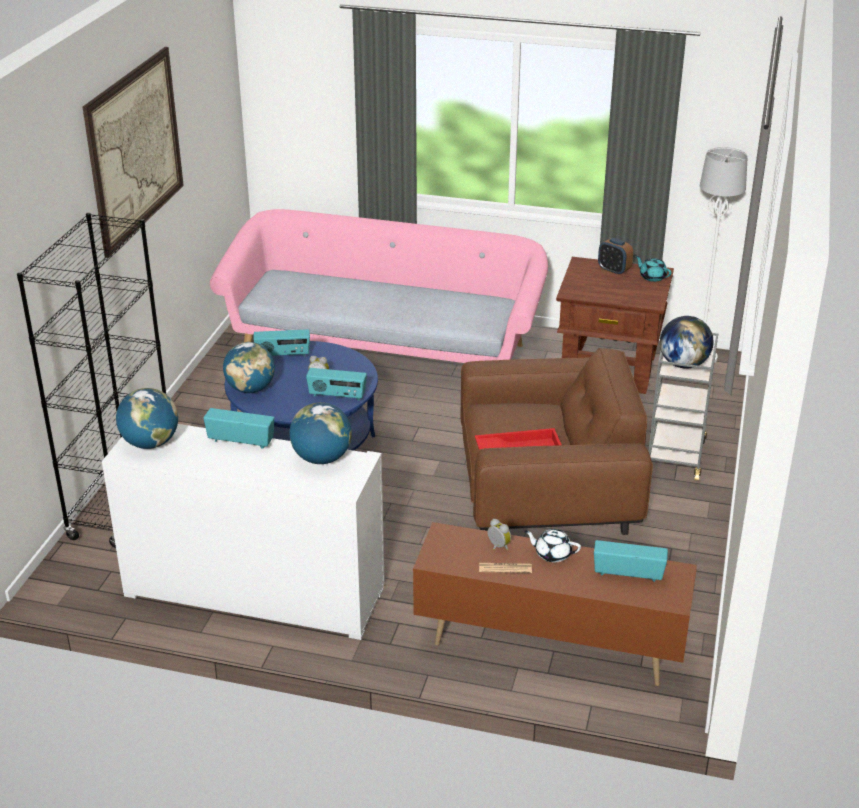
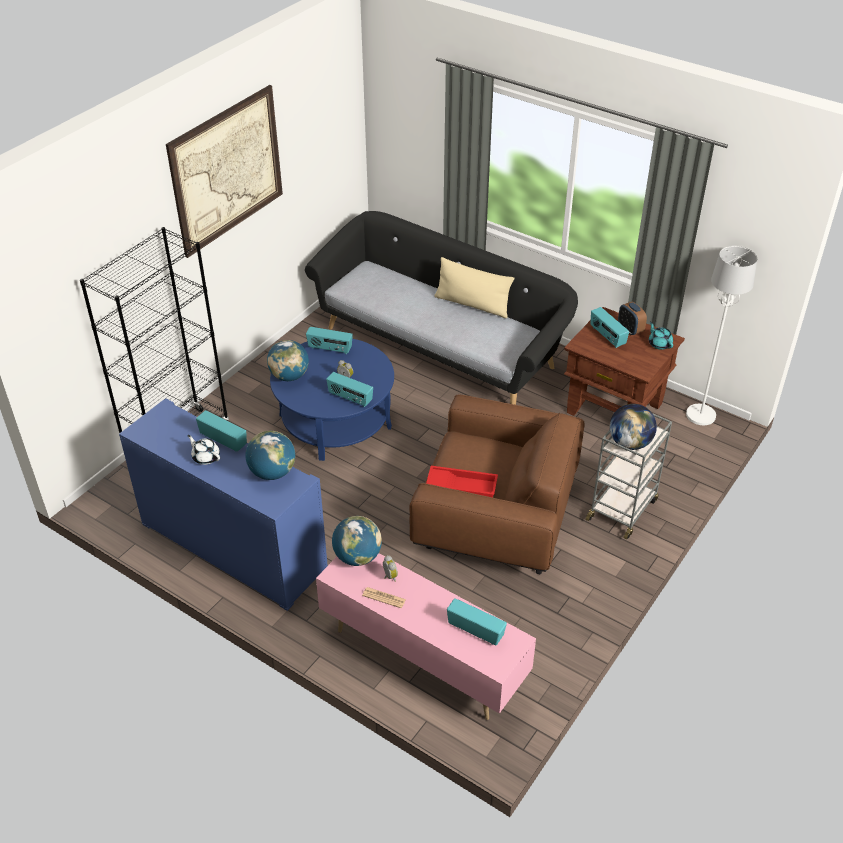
camera: 20 degrees right, 10 degrees up
(150, 443) = (160, 426): globe -> globe (357, 557)
(254, 591) = (233, 546): white cabinet -> blue cabinet
(384, 348) = (441, 345): pink sofa -> black sofa
(419, 287) = (472, 304): none -> beige pillow
(549, 646) = (422, 658): brown tv stand -> pink tv stand
(552, 554) = (427, 595): white teapot -> white teapot (206, 457)
(594, 280) = (607, 336): none -> radio

